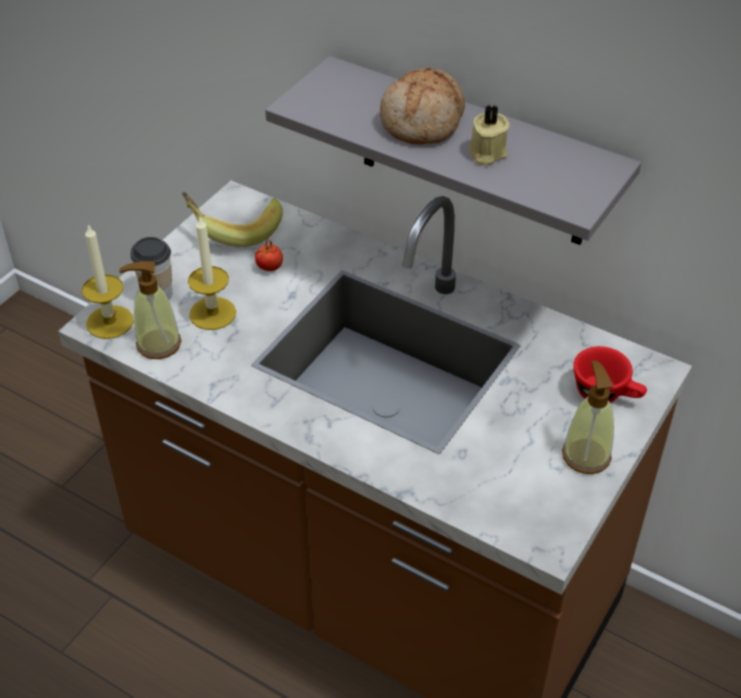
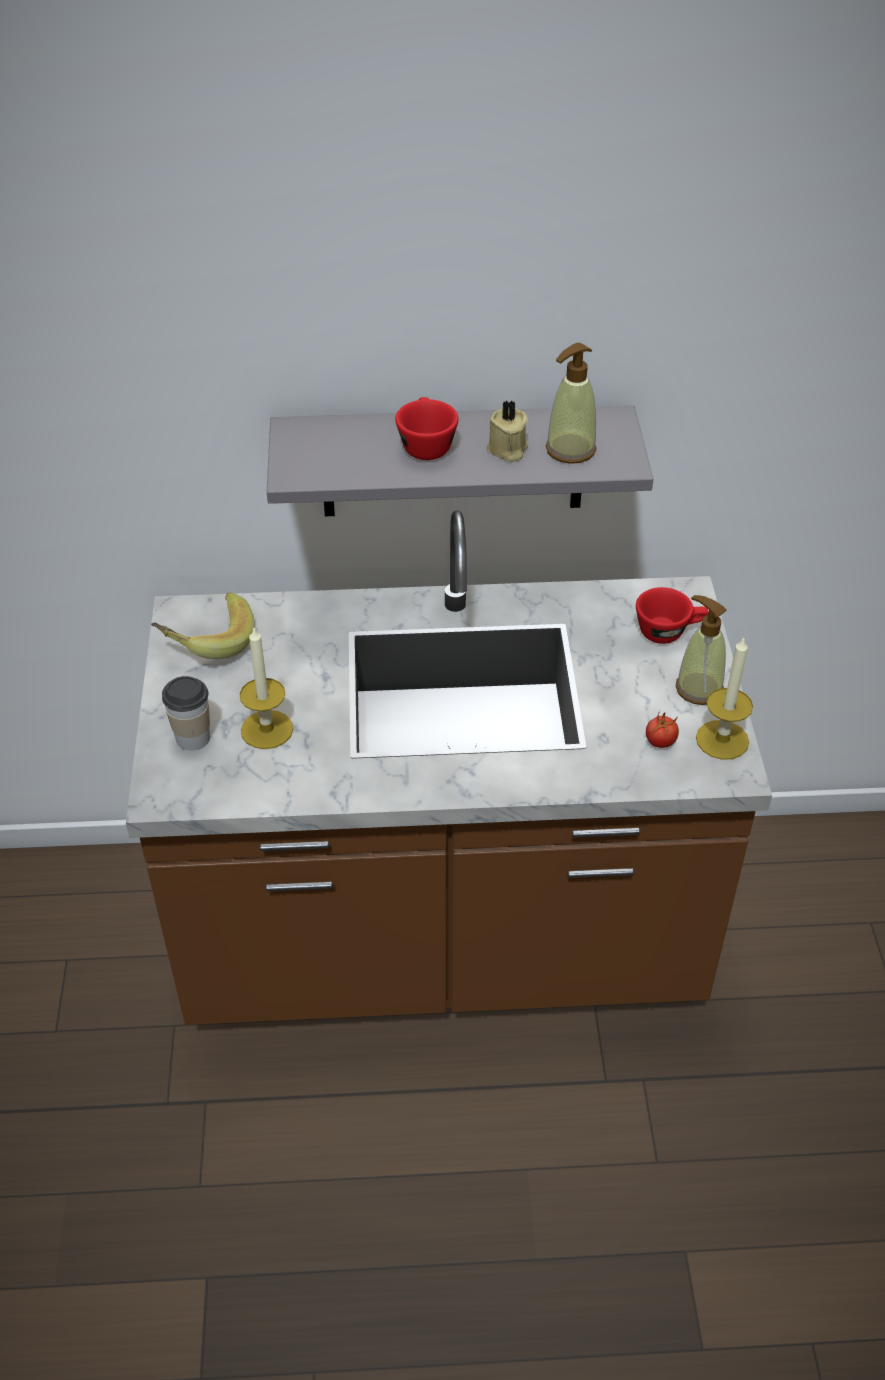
camera: 35 degrees left, 0 degrees up
(110, 322) = (172, 788): candle -> candle (722, 740)
(158, 344) = (242, 783): soap dispenser -> soap dispenser (570, 450)
(269, 267) = (278, 661): tomato -> tomato (660, 742)
(424, 122) = (425, 444): bread -> red cup

